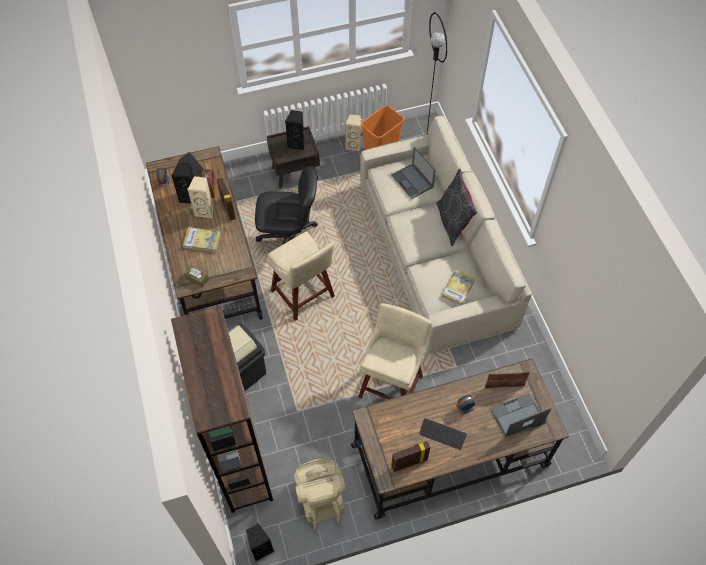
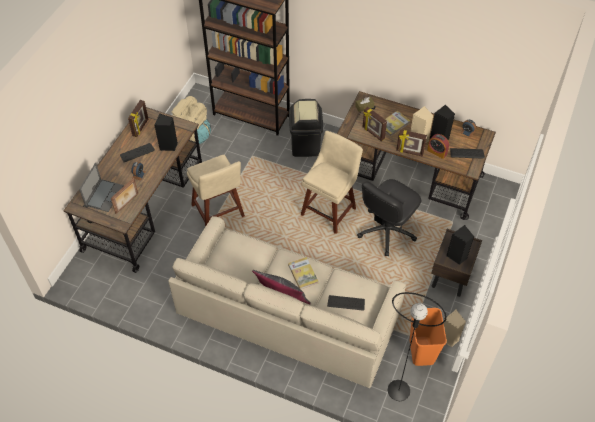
camera: 130 degrees right, 5 degrees down
(228, 249) = (373, 133): none -> picture frame
(261, 548) = (194, 96): black speaker -> black speaker (169, 146)
(304, 296) = (330, 210): beige chair -> beige chair turned 120 degrees clockwise
(412, 181) = (346, 303): laptop -> keyboard
(458, 288) = (226, 259): book -> book (303, 274)

